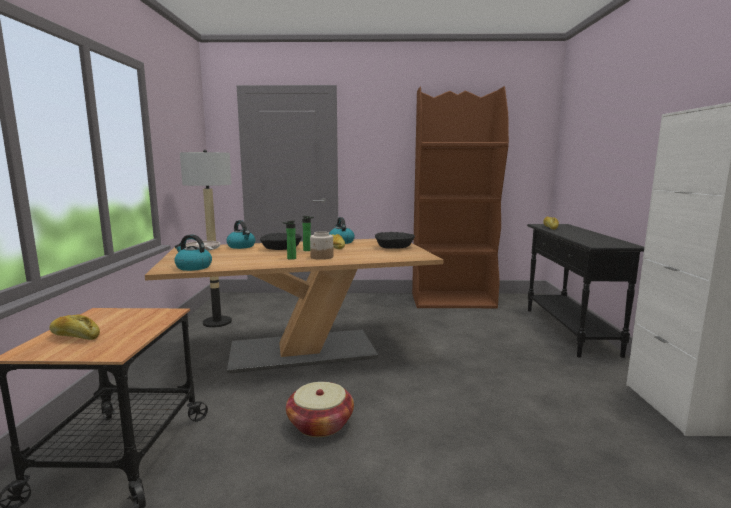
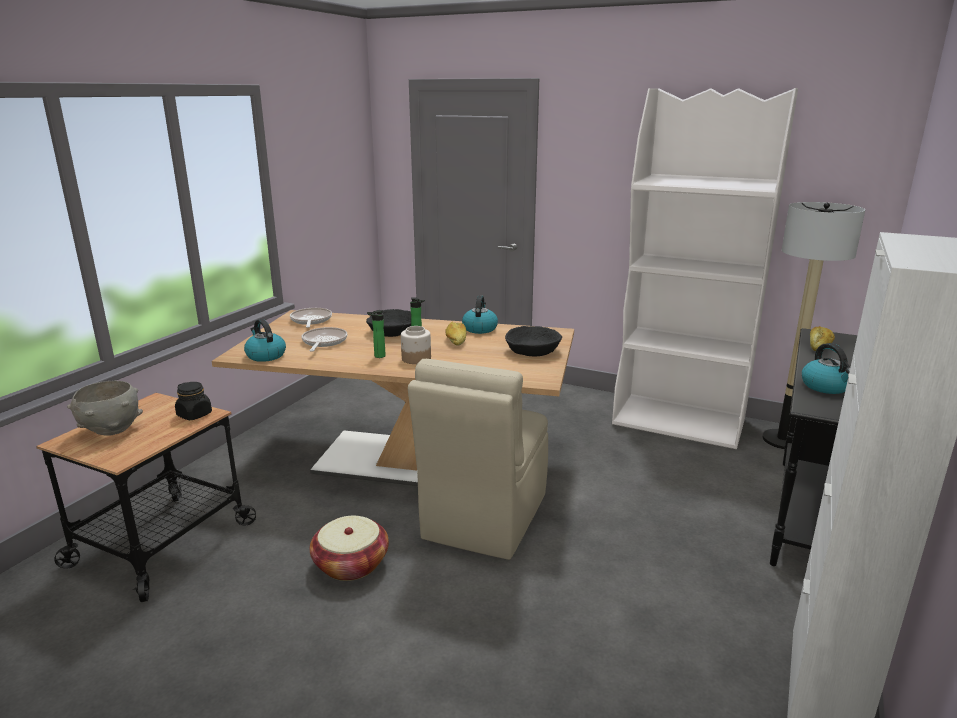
camera: 25 degrees right, 10 degrees up
(75, 336) = (111, 431): bread -> grey bowl
(156, 314) = (194, 415): none -> black jar
(217, 322) = (351, 398): floor lamp -> floor lamp (782, 440)
(233, 257) = (323, 342): none -> frying pan
(241, 246) = (355, 321): kettle -> kettle (826, 387)
(390, 372) = (483, 518): none -> beige chair
(453, 301) = (680, 422): brown bookcase -> white bookcase

